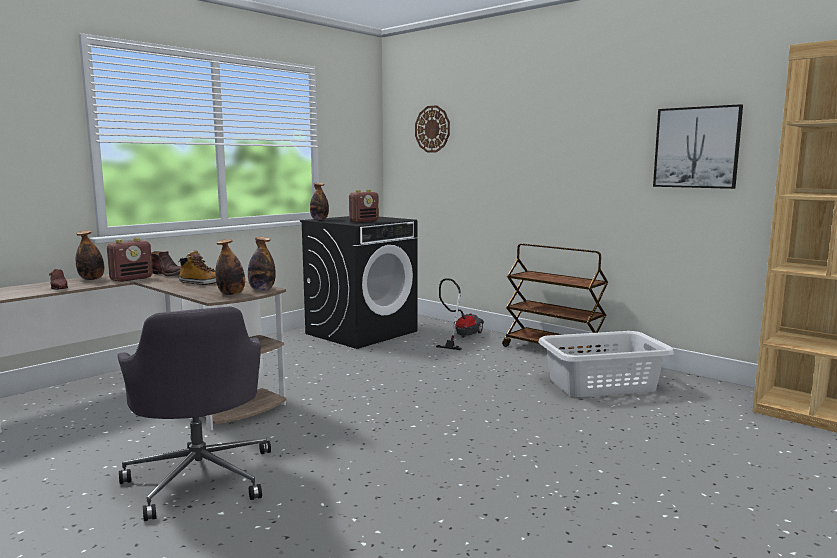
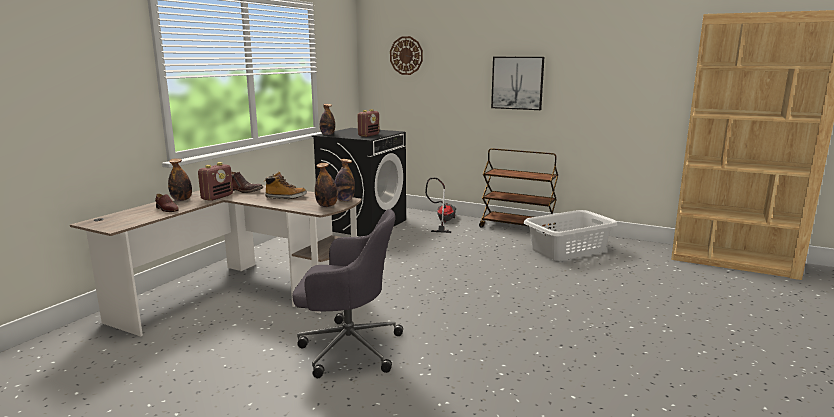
camera: 15 degrees left, 5 degrees up
(201, 477) = (347, 348): grey office chair -> grey office chair turned 45 degrees counterclockwise
(696, 147) = (625, 78): picture -> picture (517, 83)

